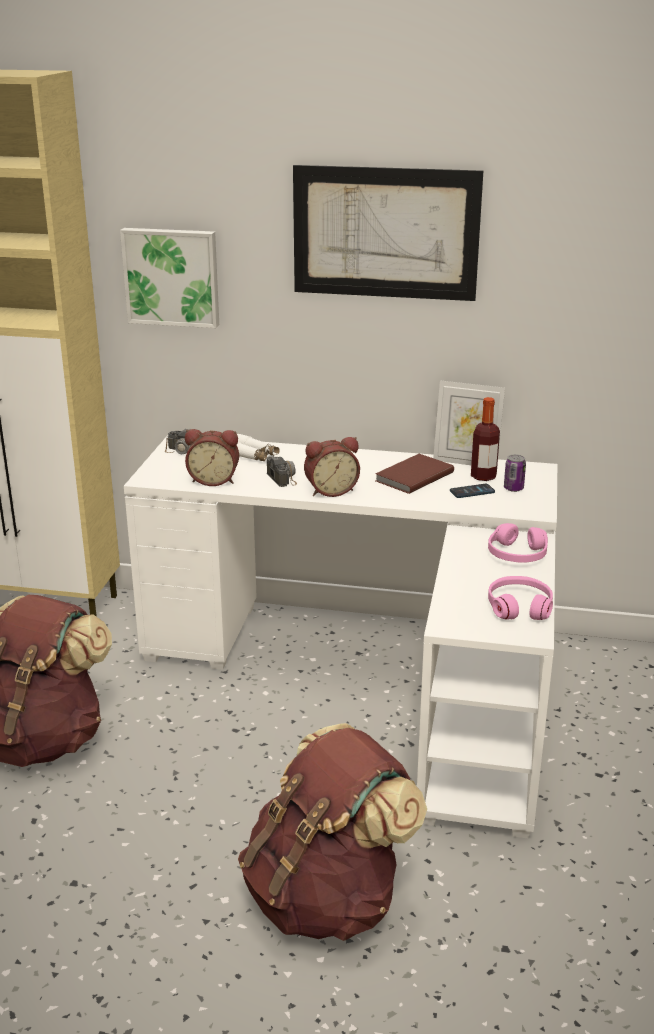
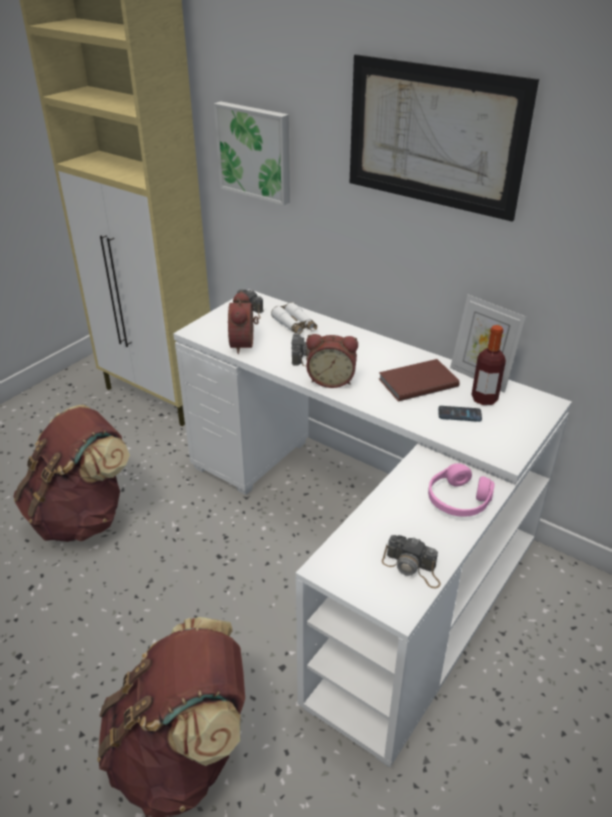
camera: 25 degrees right, 10 degrees up
(214, 480) = (245, 344): alarm clock -> alarm clock turned 60 degrees clockwise
(513, 488) = (503, 421): can -> none
(519, 607) = (412, 568): pink headphones -> camera

